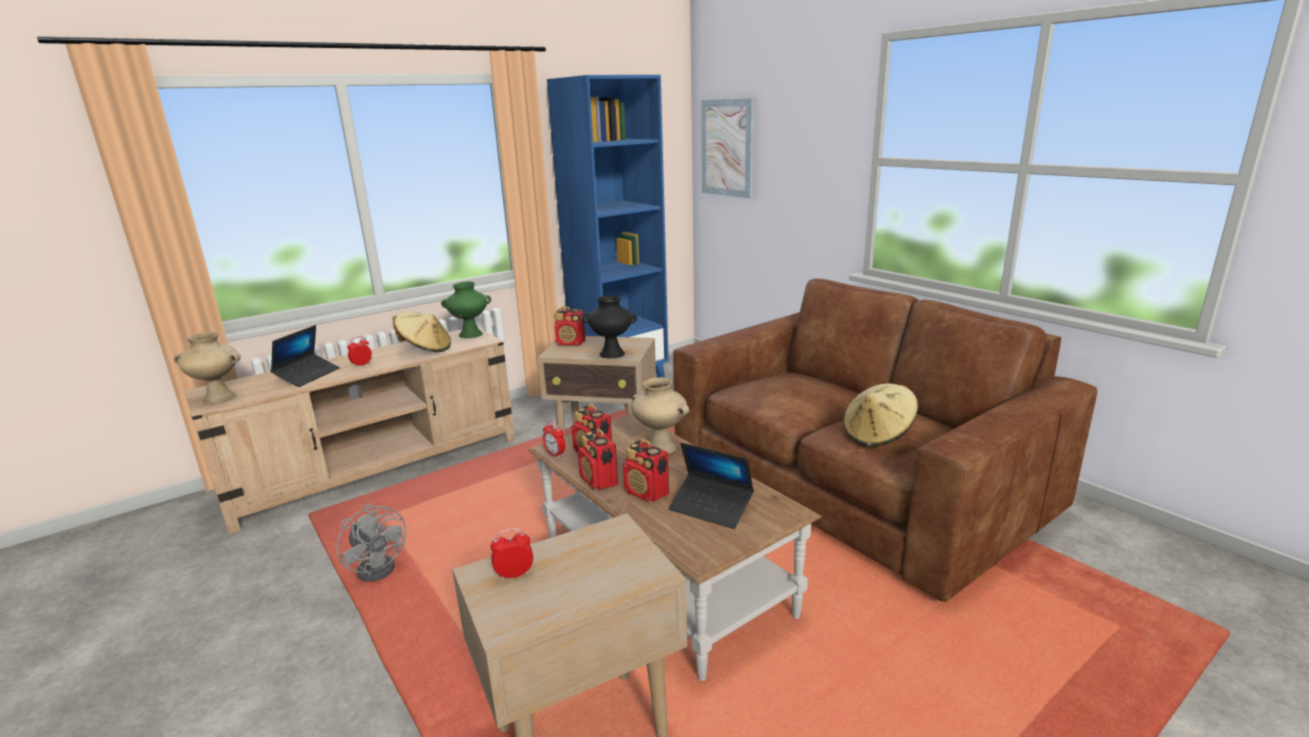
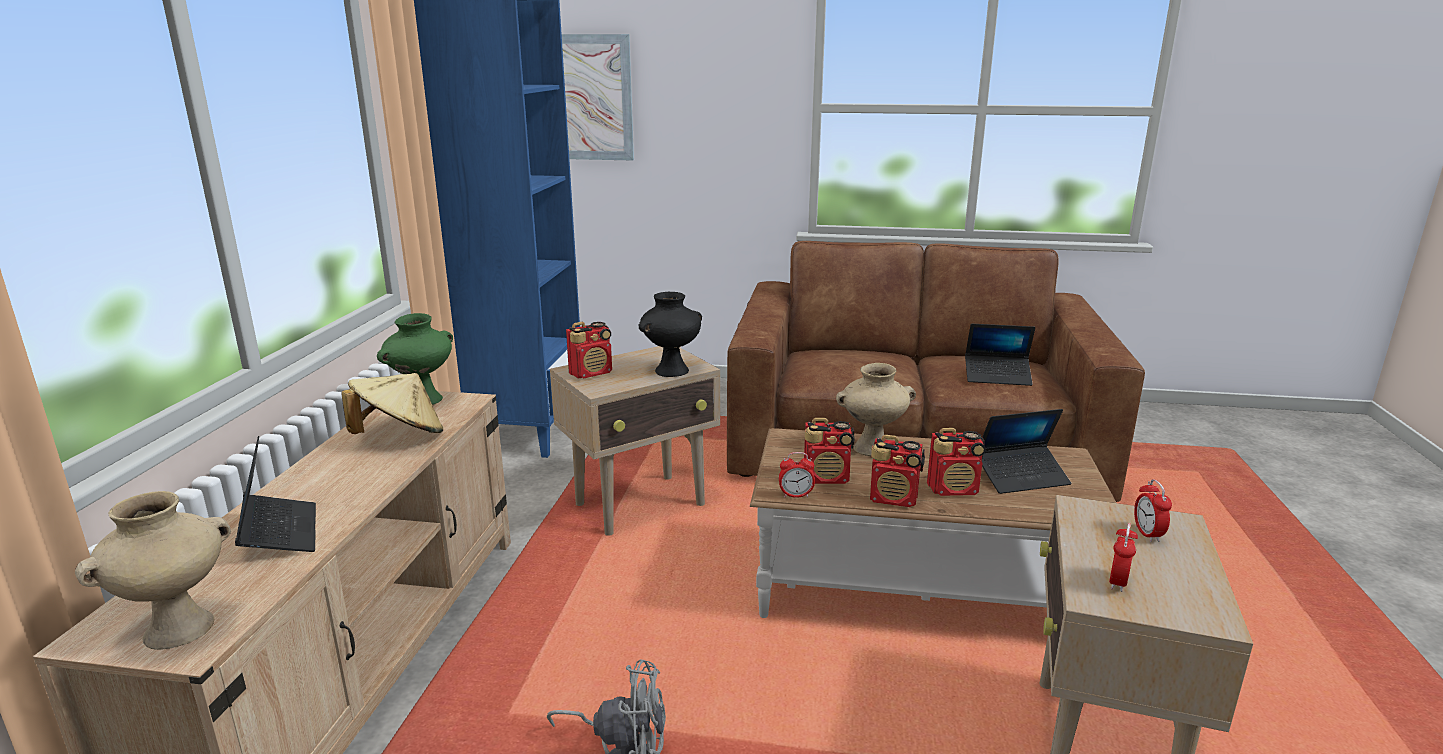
camera: 45 degrees left, 0 degrees up
(362, 365) = (345, 487): alarm clock -> alarm clock (1147, 534)
(878, 435) = (997, 376): beige hat -> laptop

